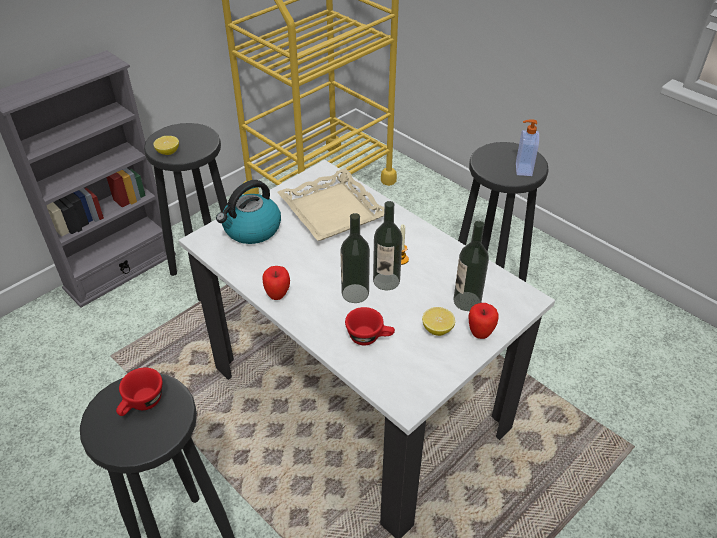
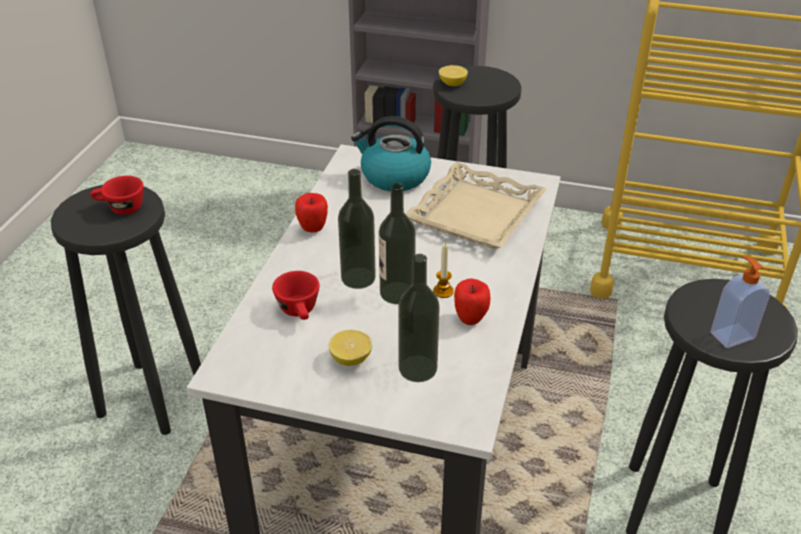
camera: 60 degrees right, 5 degrees down
(480, 333) = (371, 397): apple -> apple (470, 319)

